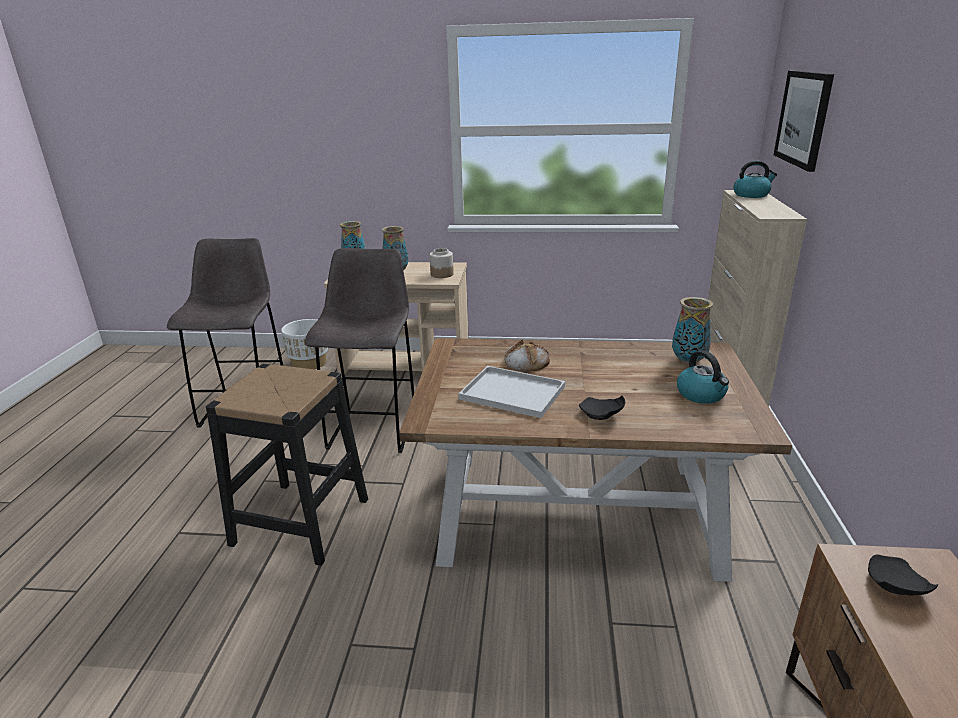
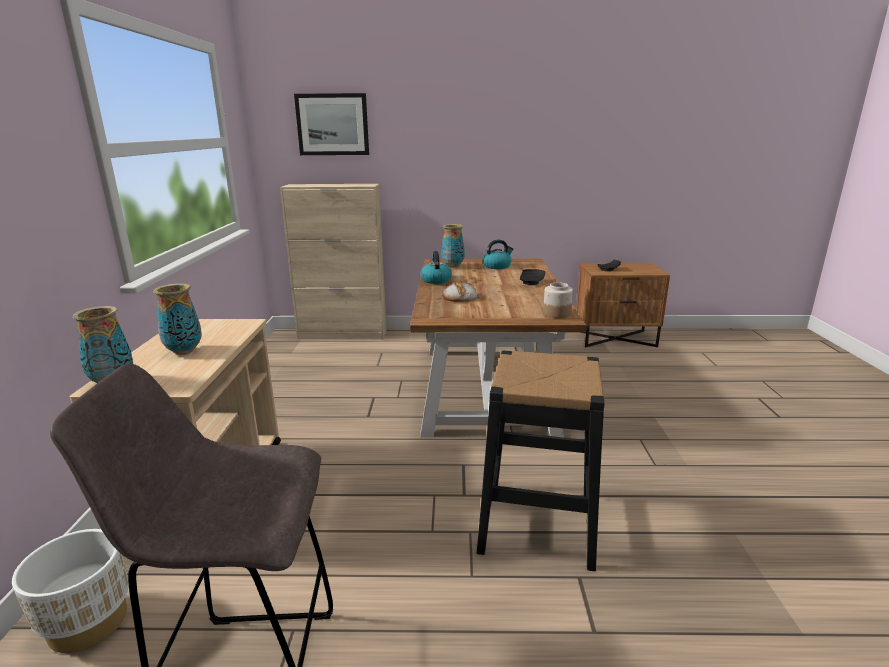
camera: 95 degrees left, 5 degrees down
(374, 429) = (358, 498): grey stool -> none
(442, 274) = (219, 327): jar -> jar (556, 314)
(514, 393) = (511, 299): white tray -> none
(751, 195) = (304, 185): kettle -> kettle (436, 280)

